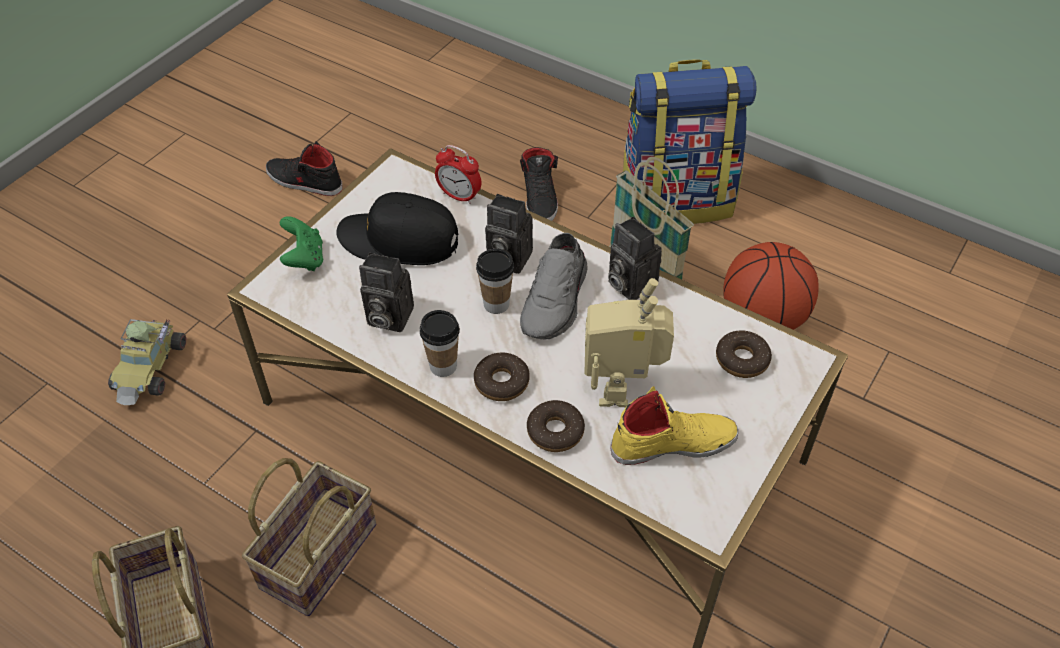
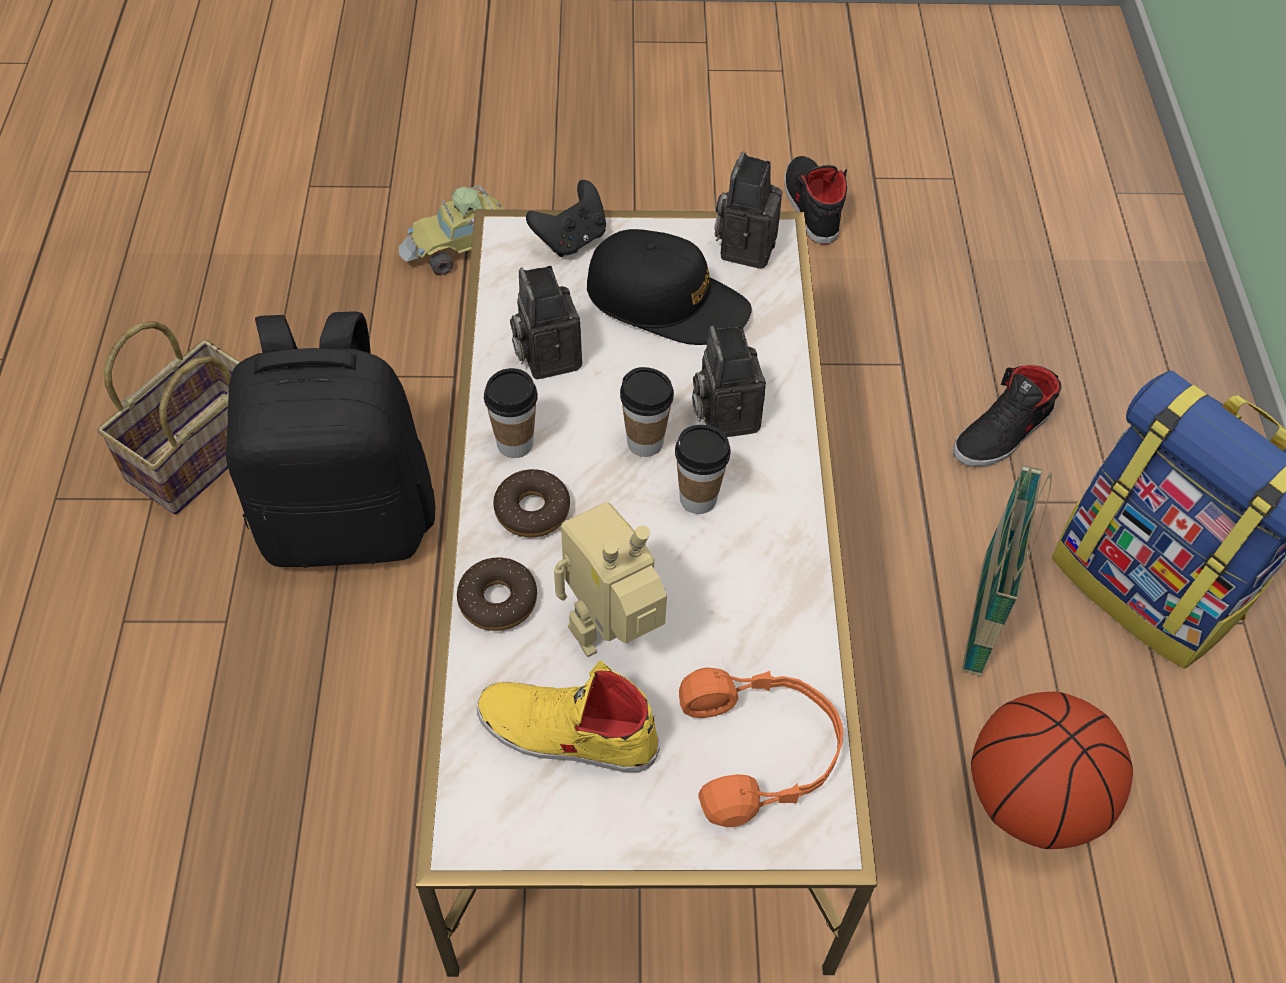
camera: 55 degrees right, 5 degrees up
(304, 259) = (571, 239): green game controller -> black game controller
(318, 552) = (349, 519): basket -> black backpack
(399, 240) = (667, 301): black cap -> black cap turned 135 degrees clockwise
(459, 196) = (784, 315): alarm clock -> none
(557, 301) = (698, 499): grey shoe -> cup
(628, 283) = (789, 558): camera -> camera (744, 245)
(672, 442) = (566, 734): yellow shoe -> yellow shoe turned 150 degrees clockwise
(742, 359) = (762, 751): donut -> orange headphones

